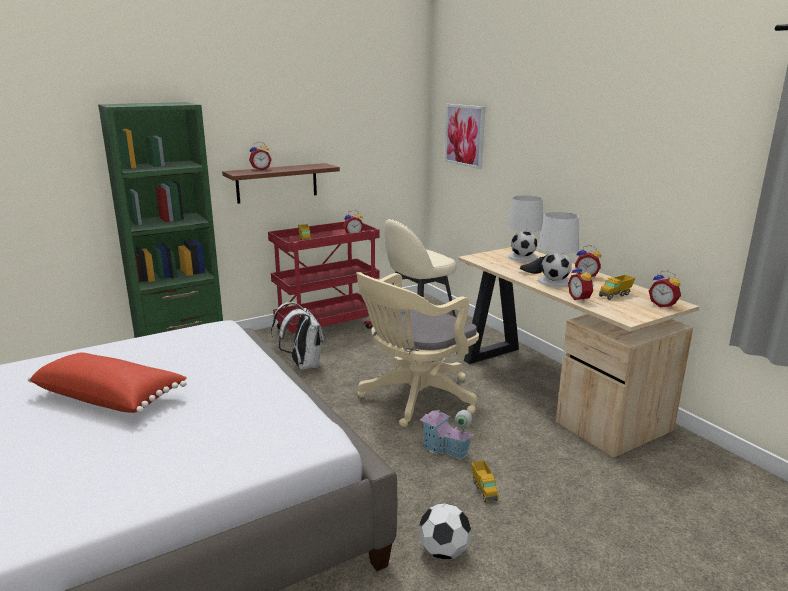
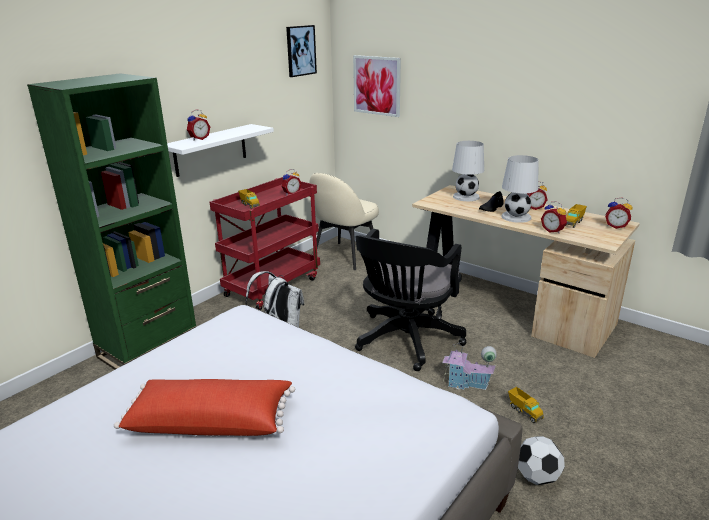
camera: 20 degrees left, 5 degrees up
(277, 183) = (210, 150): brown shelf -> white shelf
(391, 96) = (300, 50): none -> picture
(414, 399) = (405, 341): beige office chair -> black office chair

